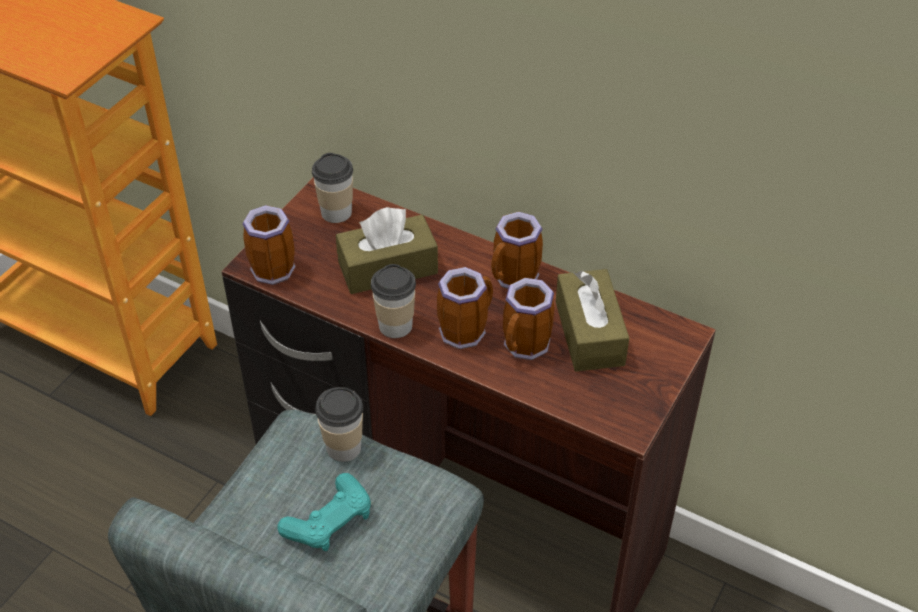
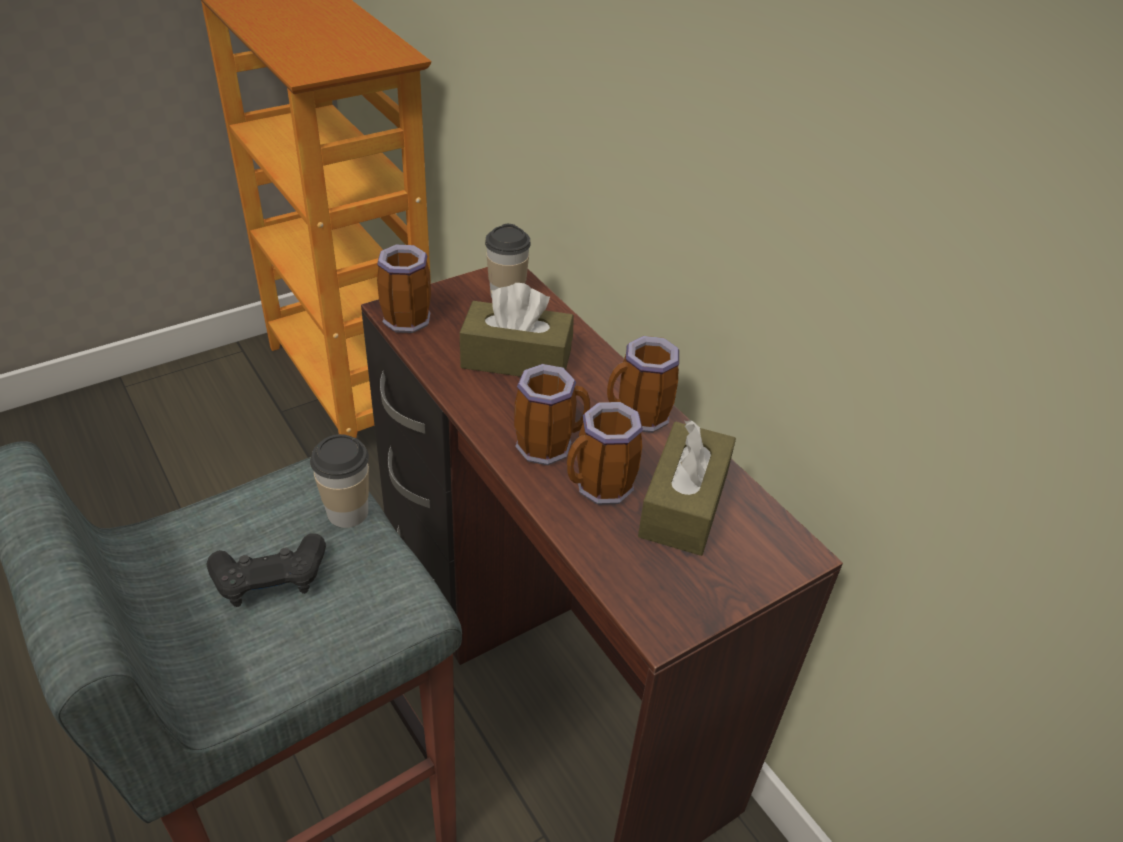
camera: 25 degrees right, 5 degrees down
(329, 521) = (270, 579): turquoise game controller -> black game controller
(395, 326) = (480, 413): cup -> none

